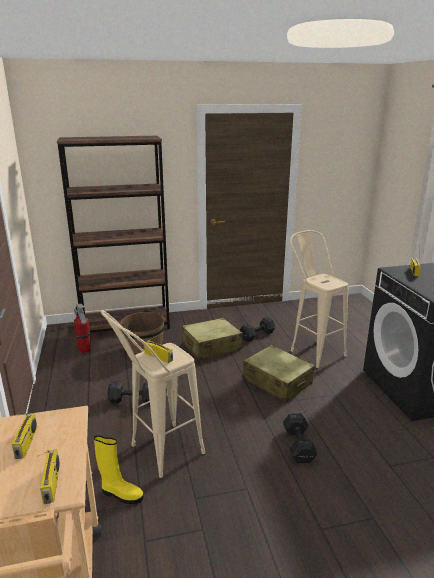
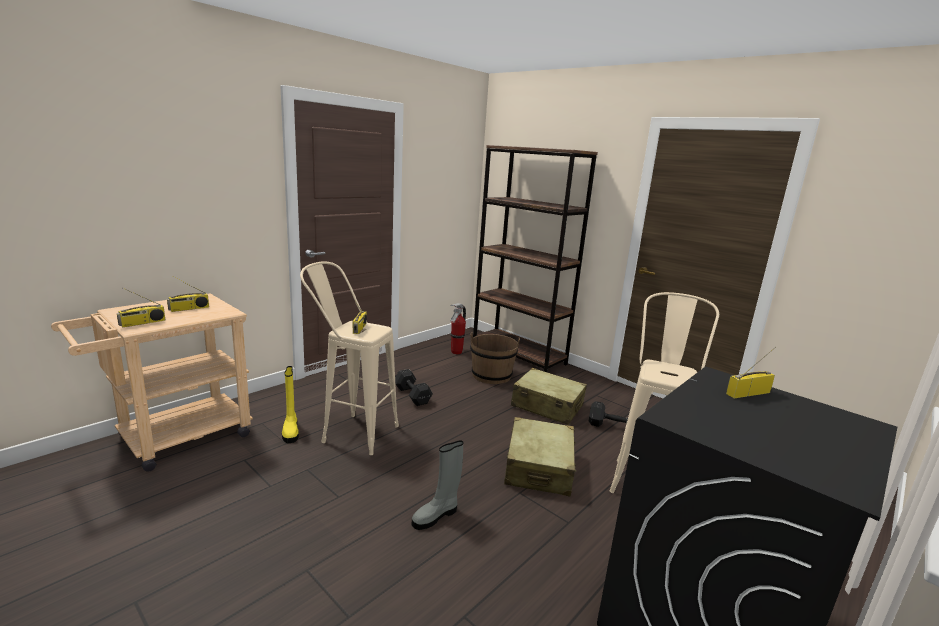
camera: 55 degrees right, 5 degrees down
(298, 445) = (436, 516): black dumbbell -> grey boot

